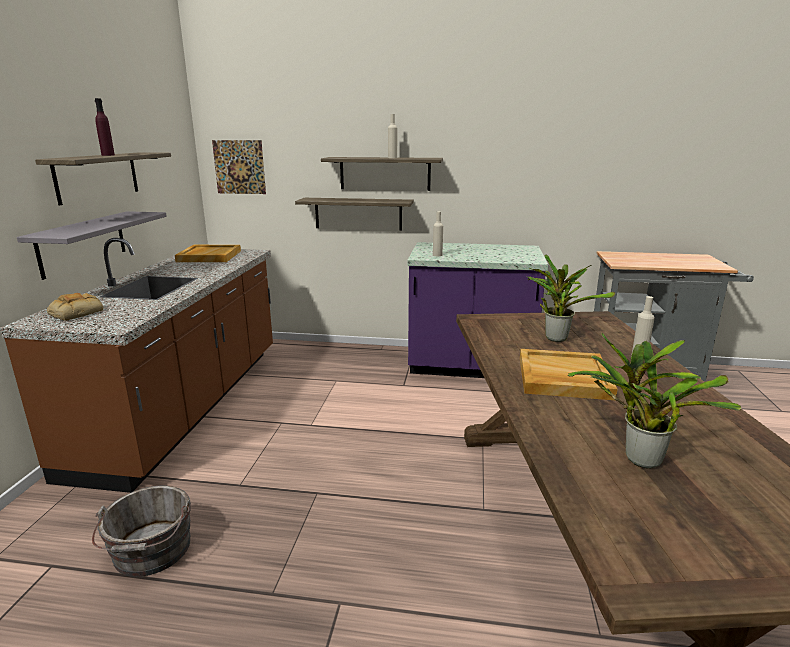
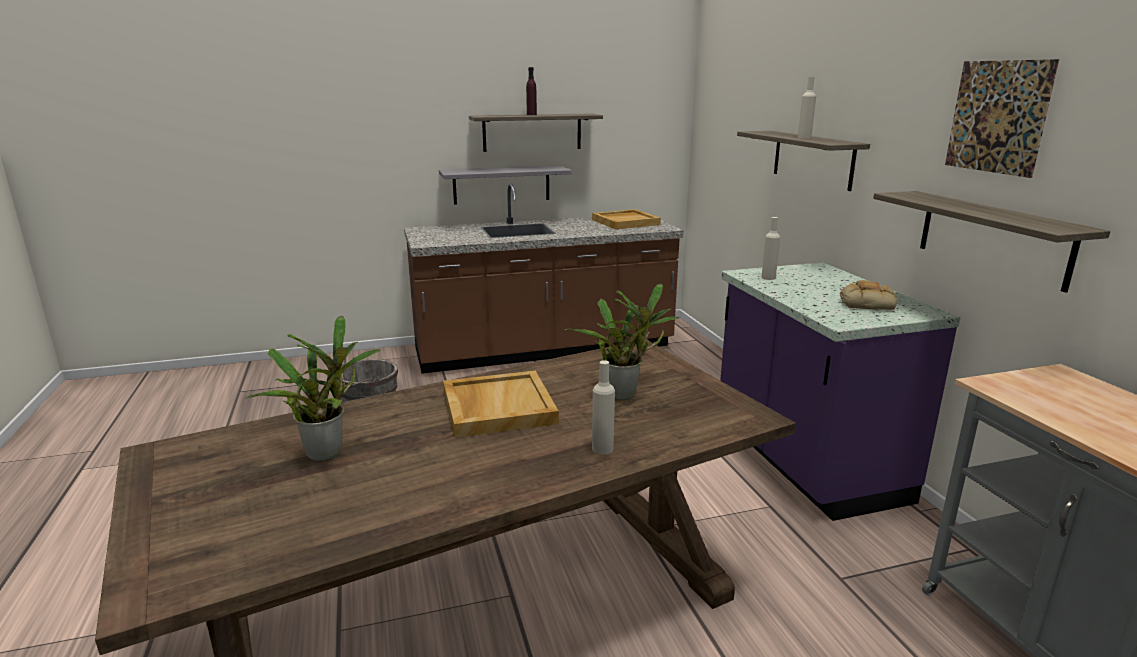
camera: 65 degrees right, 0 degrees up
(76, 313) = (442, 231): bread -> bread (867, 303)
(239, 167) = (711, 135): picture -> picture (997, 117)
(358, 213) = (784, 208): shelf -> shelf (992, 238)

